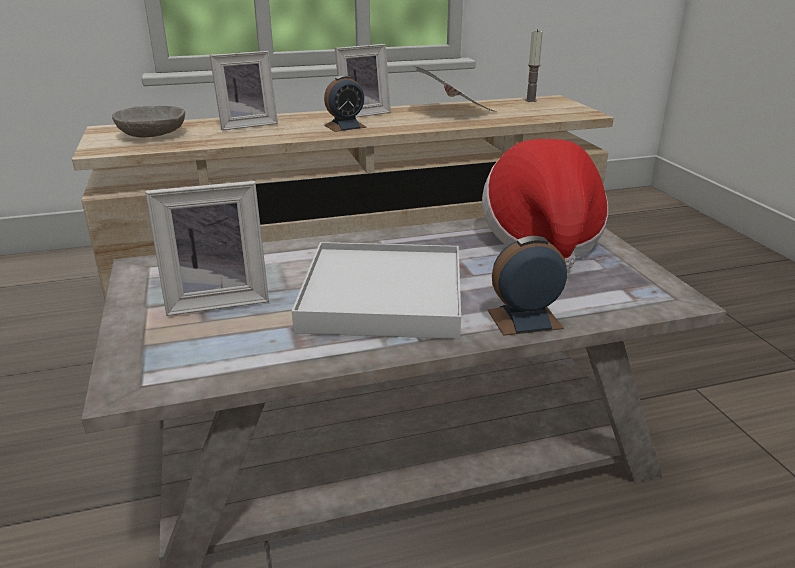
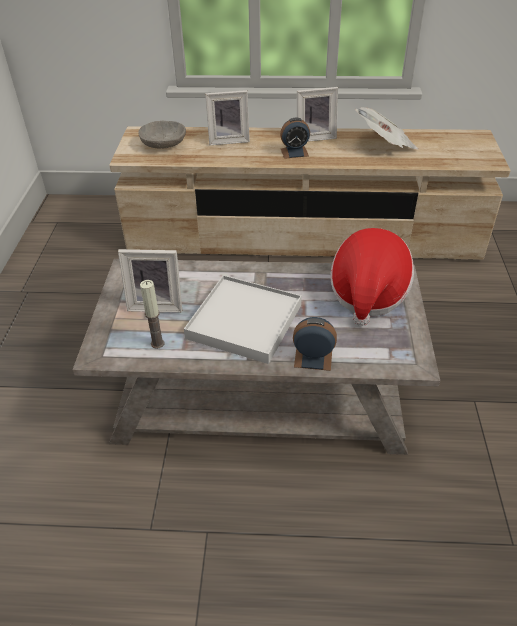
camera: 20 degrees right, 15 degrees up
(530, 100) = (458, 136): candle -> candle (157, 343)

